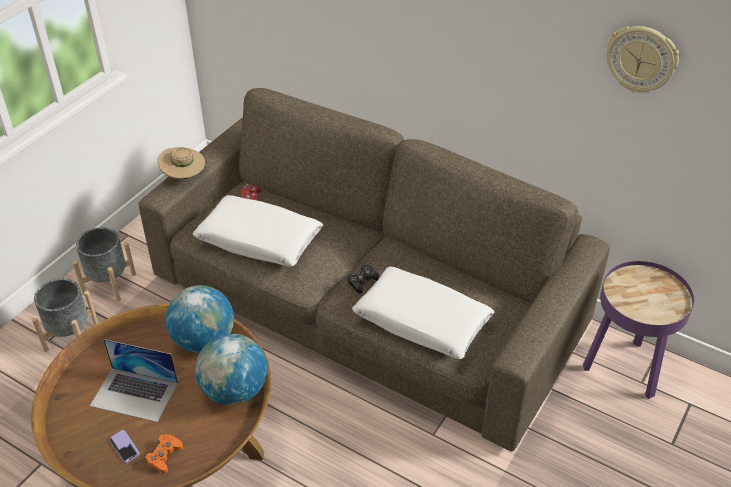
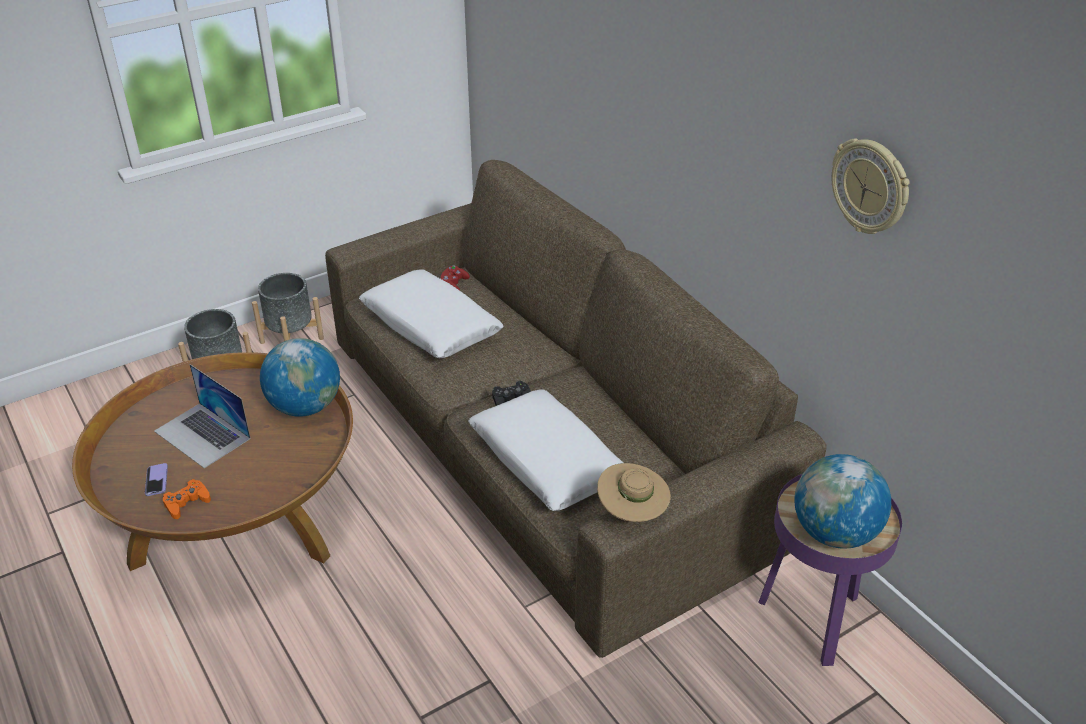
camera: 25 degrees right, 5 degrees down
(184, 176) = (386, 237): beige hat -> beige hat (632, 512)
(234, 391) = (299, 465): globe -> globe (834, 533)

